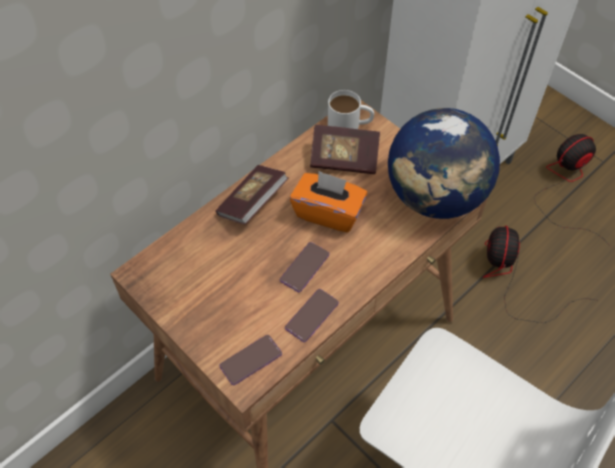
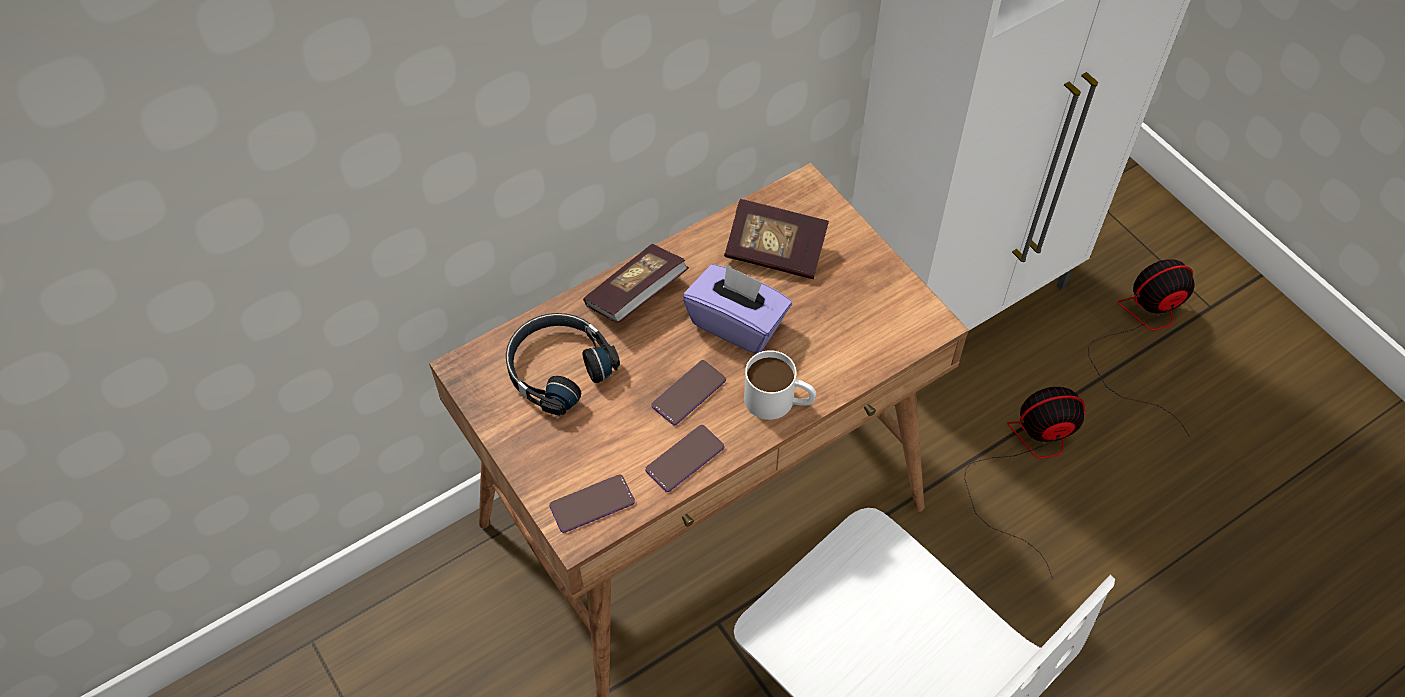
camera: 10 degrees right, 0 degrees up
(206, 263) = (558, 368): none -> black headphones
(328, 212) = (737, 323): orange tissue box -> purple tissue box
(350, 124) = (794, 203): white mug -> white mug (779, 401)
(435, 197) = (891, 323): globe -> none
(512, 278) = (1027, 462): fan -> fan turned 60 degrees clockwise

